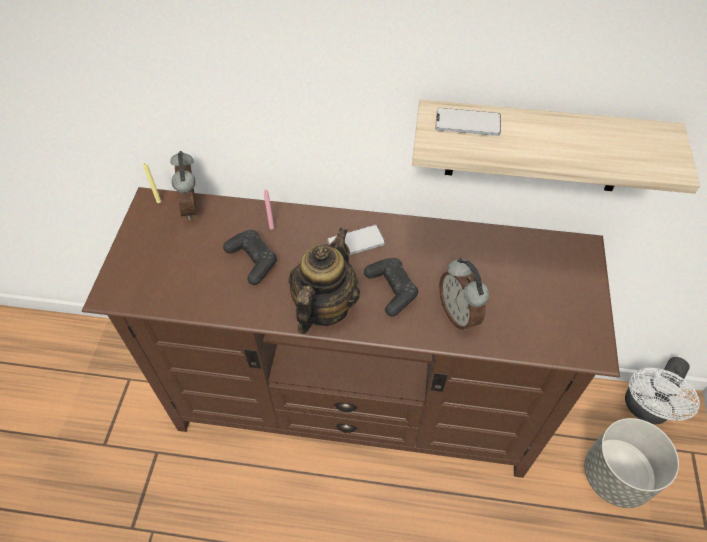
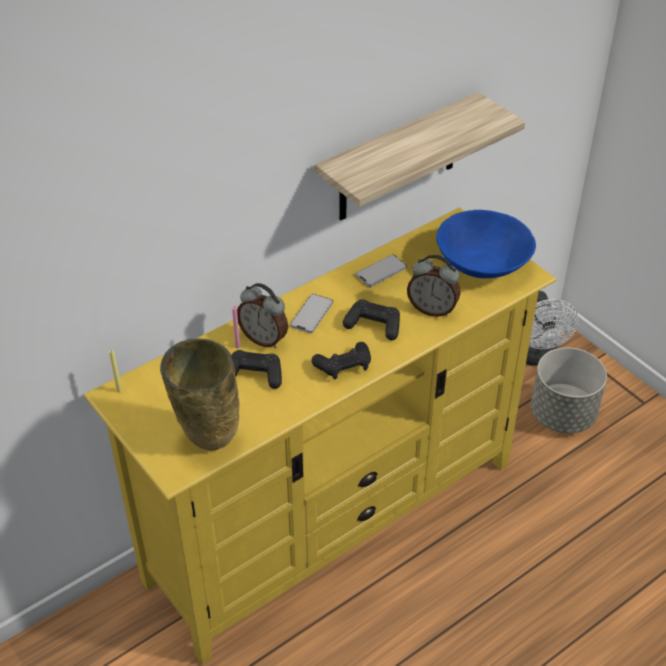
camera: 45 degrees left, 10 degrees down
(159, 286) = (207, 440): none -> beige vase
(193, 207) = (154, 375): alarm clock -> alarm clock (264, 339)
(324, 307) = (343, 366): teapot -> black game controller
(354, 405) = (332, 519): brown tv stand -> yellow tv stand
(467, 123) = (364, 161): phone -> phone (381, 271)
(558, 305) = (482, 264): none -> blue bowl

